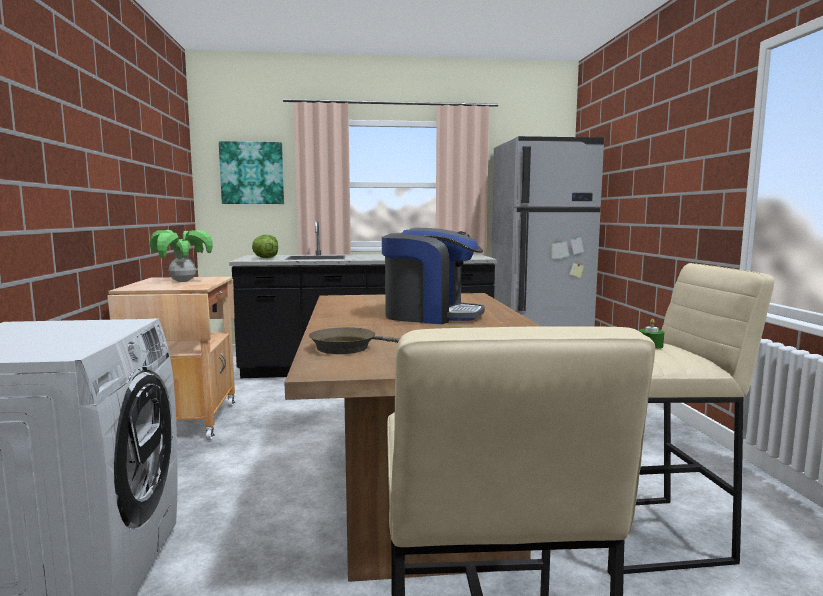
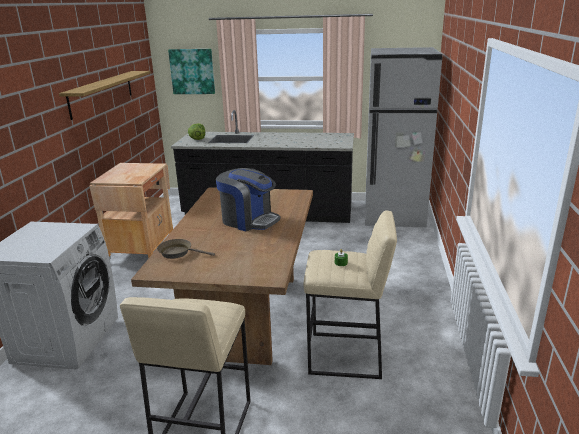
camera: 15 degrees right, 15 degrees up
(132, 162) = (102, 93): none -> shelf
(182, 281) = (134, 171): potted plant -> none

